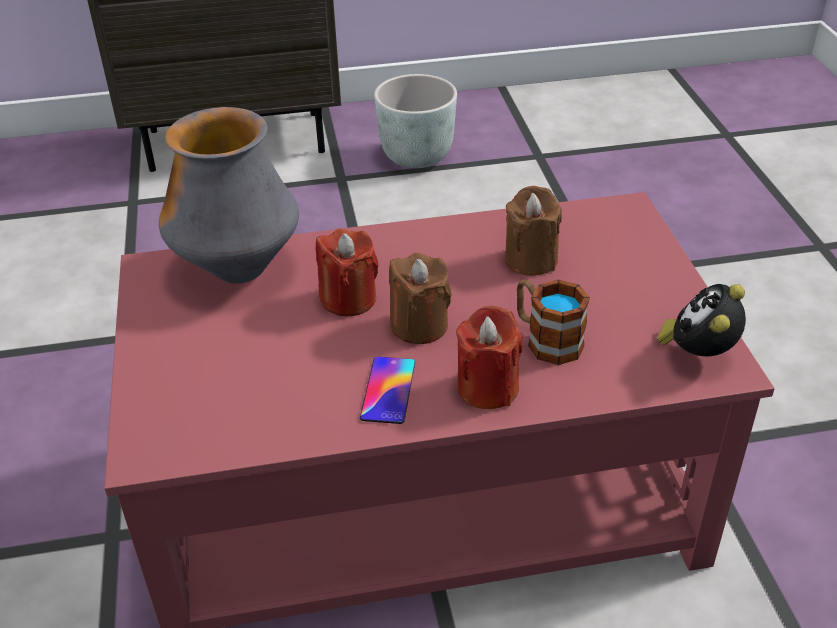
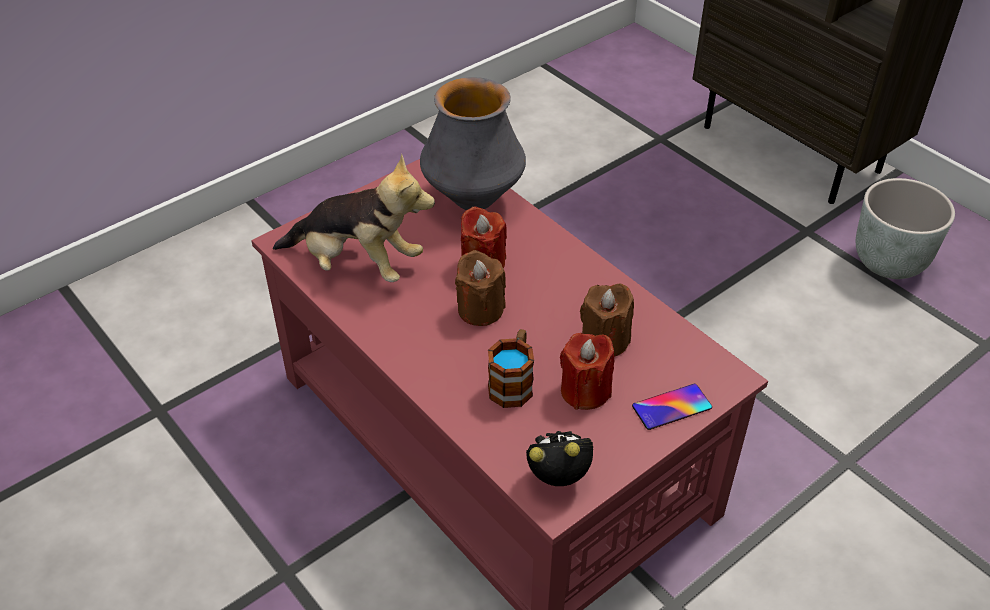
camera: 60 degrees right, 5 degrees up
(255, 398) = (357, 264): none -> plush toy
(388, 390) = (404, 321): phone -> phone (671, 407)
(487, 388) = (439, 369): red candle -> red candle (585, 391)

